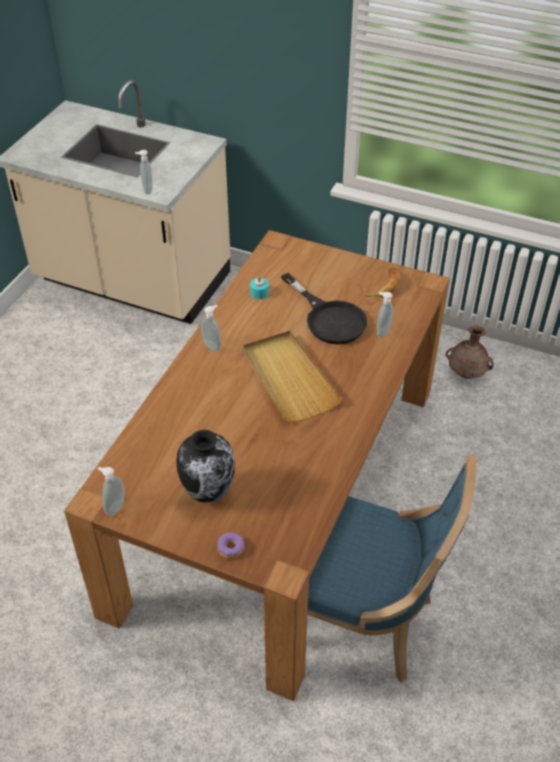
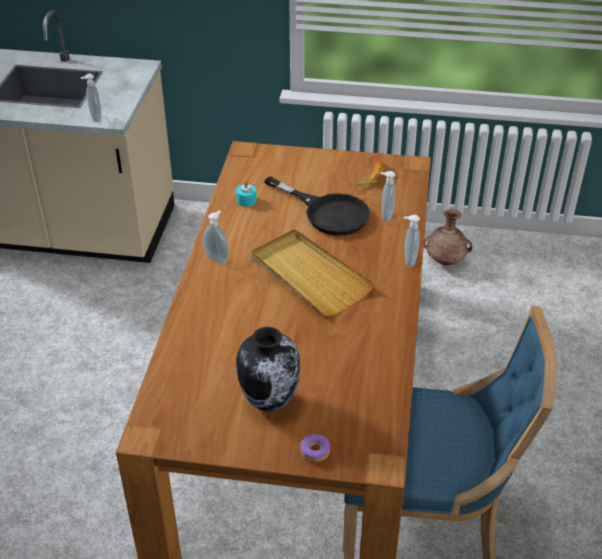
camera: 15 degrees left, 5 degrees down
(114, 507) = (171, 436): soap dispenser -> soap dispenser (408, 261)

